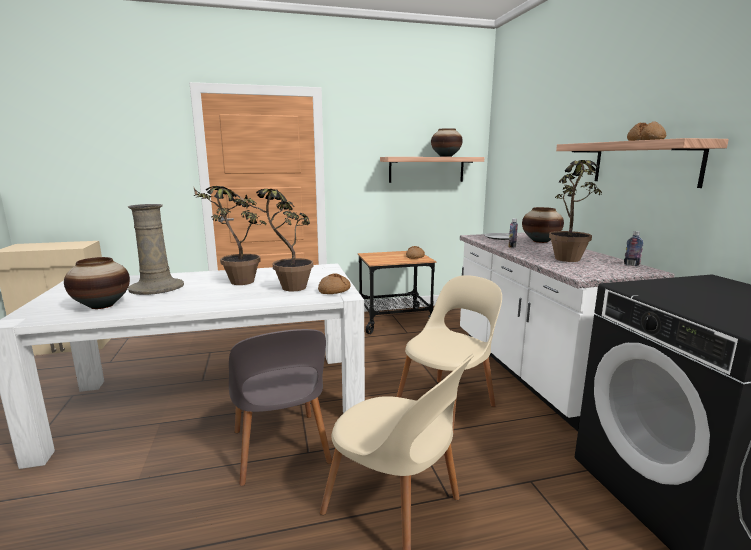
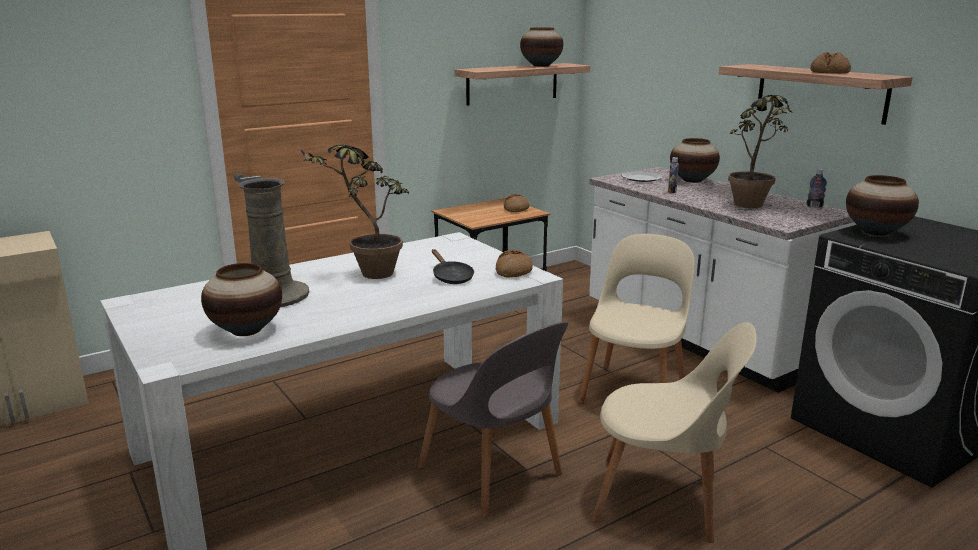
camera: 20 degrees left, 5 degrees up
(285, 289) = (451, 277): potted plant -> black frying pan
(664, 287) = (876, 232): none -> vase

